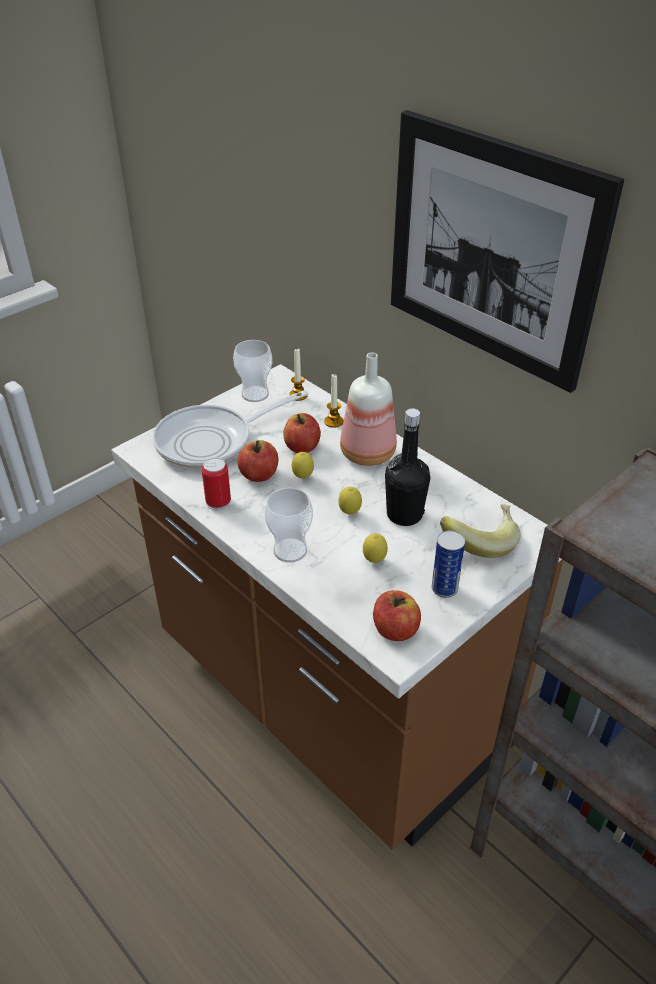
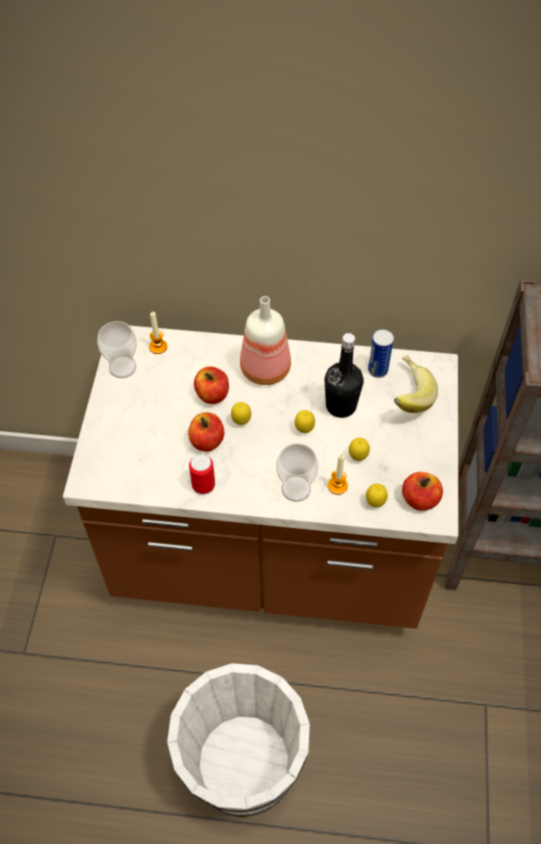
camera: 40 degrees left, 15 degrees up
(136, 847) = (242, 763): none -> white bucket
(212, 441) = (138, 434): frying pan -> none
(333, 421) = (211, 355): candle -> candle (337, 486)
(348, 605) = (375, 503): none -> lemon
(444, 589) = (419, 447): can -> can (377, 370)
(491, 250) = (350, 182): picture -> none

